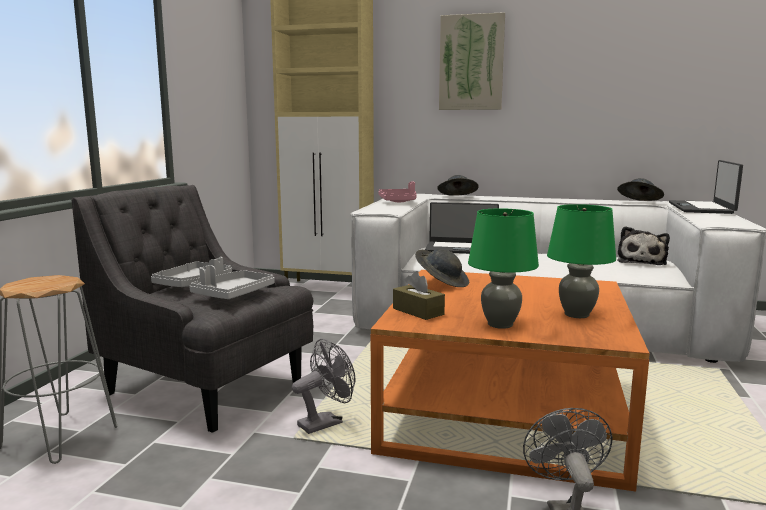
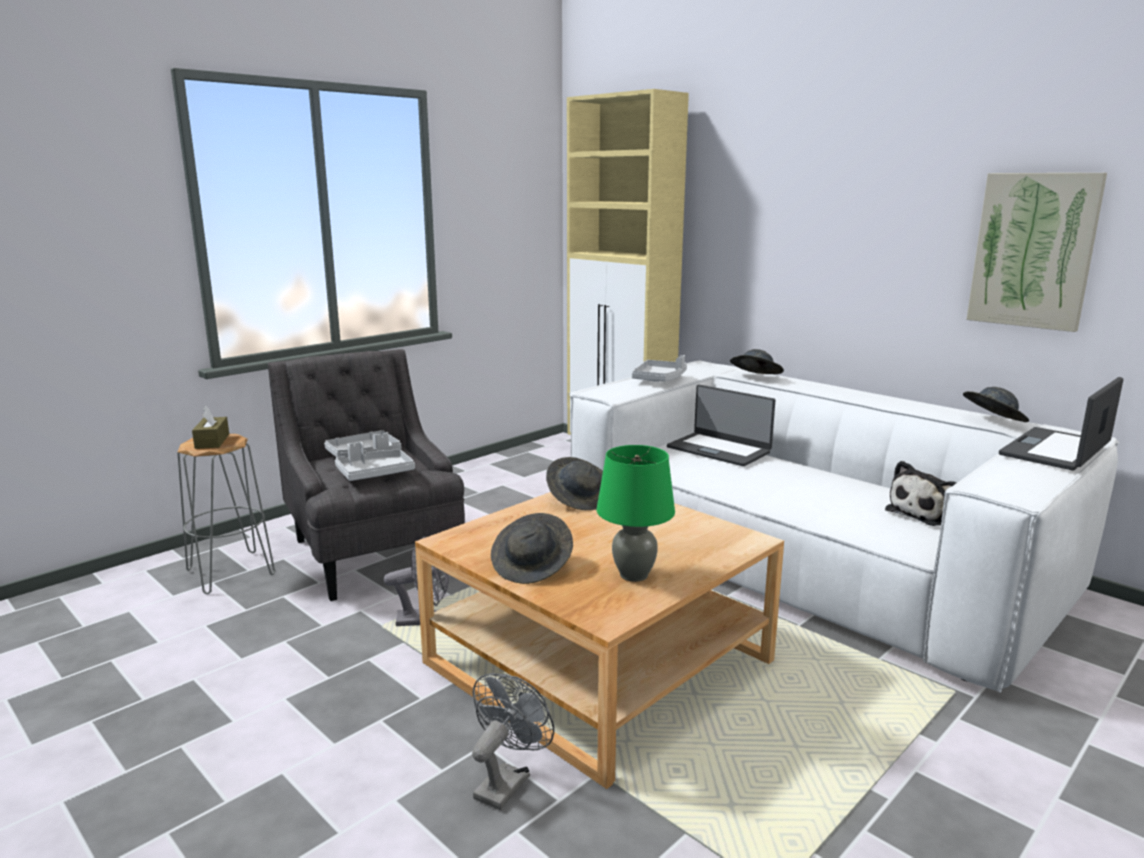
camera: 30 degrees right, 5 degrees up
(398, 201) = (659, 379): pink tray -> grey tray
(418, 311) = (488, 531): brown tissue box -> brown tissue box (212, 441)
(471, 63) = (799, 198): picture -> picture (1033, 250)
(500, 324) = (532, 566): green table lamp -> grey hat
(504, 412) = (598, 662): orange coffee table -> beige coffee table

